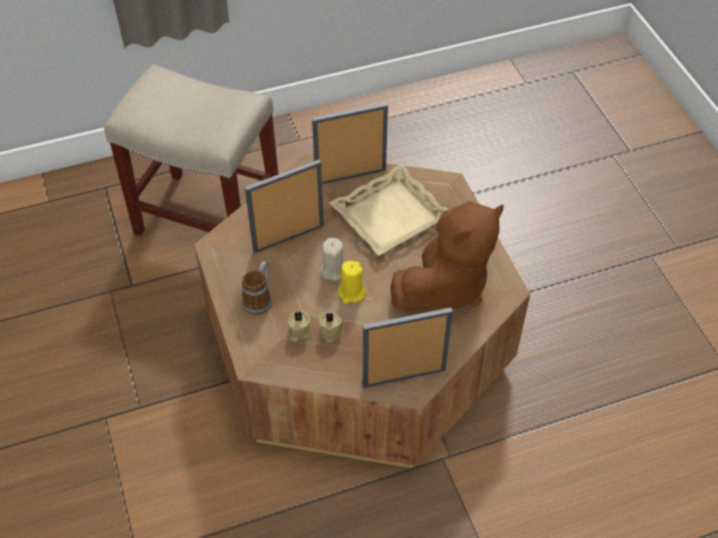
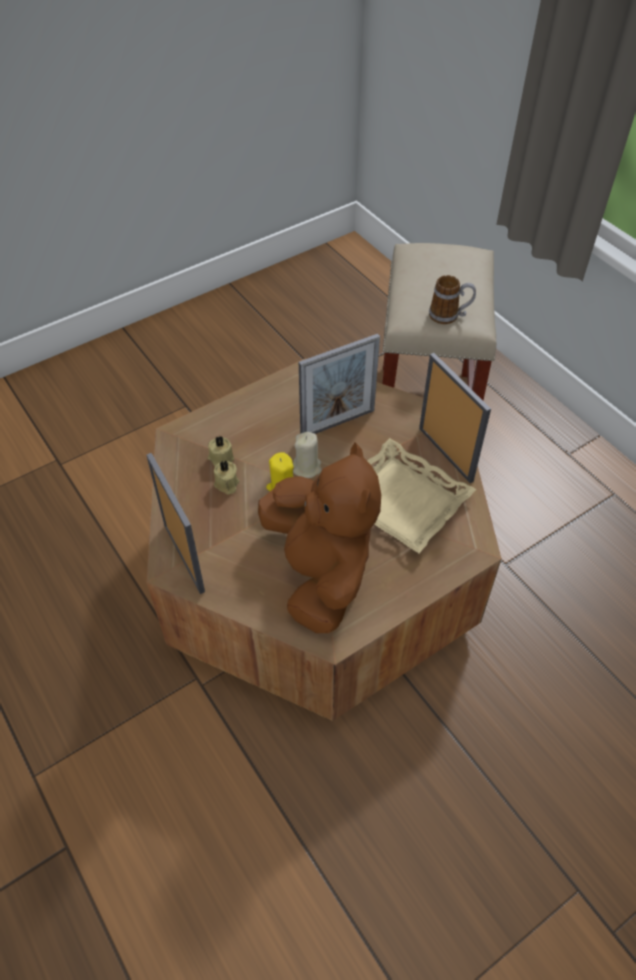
camera: 75 degrees right, 0 degrees up
(260, 298) = (253, 420): mug -> mug (449, 316)
(288, 238) = (337, 423): picture frame -> picture frame turned 105 degrees clockwise
(445, 285) = (319, 573): brown plush toy -> brown plush toy turned 135 degrees counterclockwise

